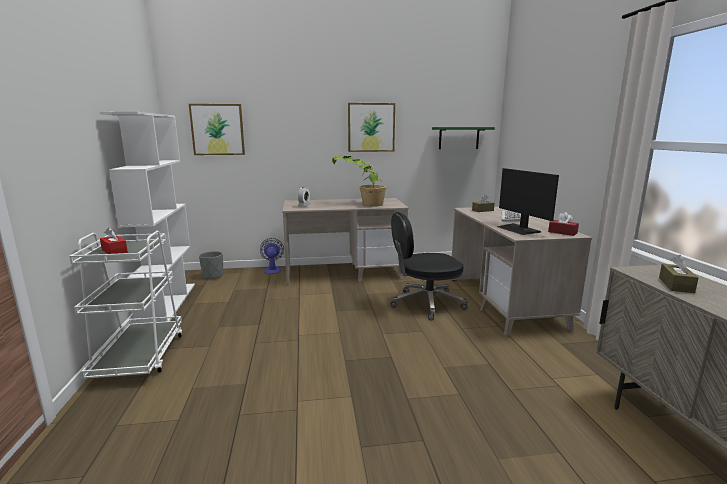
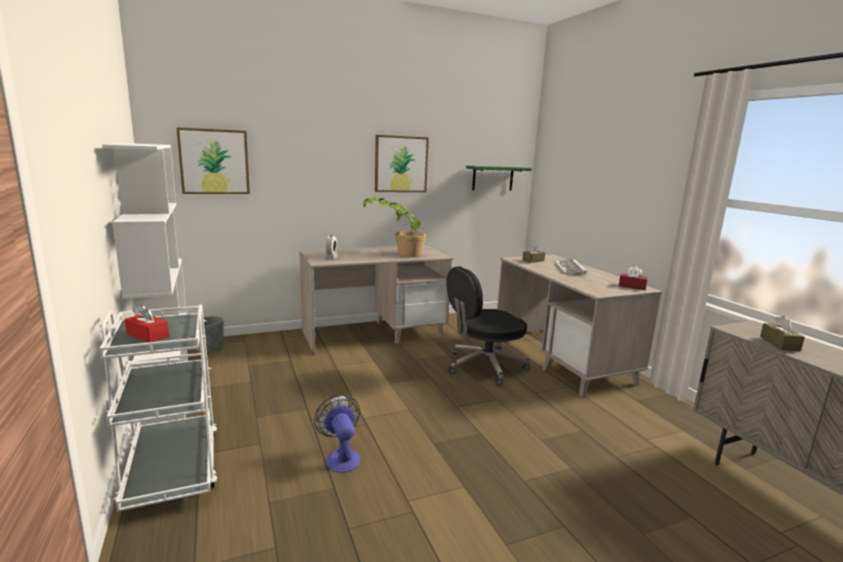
camera: 15 degrees left, 0 degrees up
(272, 269) = (284, 335): fan -> fan (341, 456)
(518, 229) = (589, 284): monitor -> none

